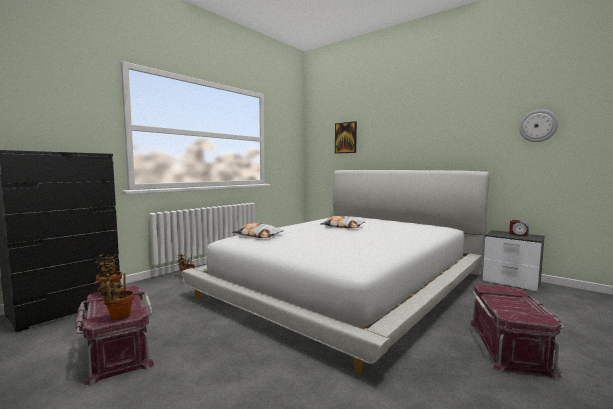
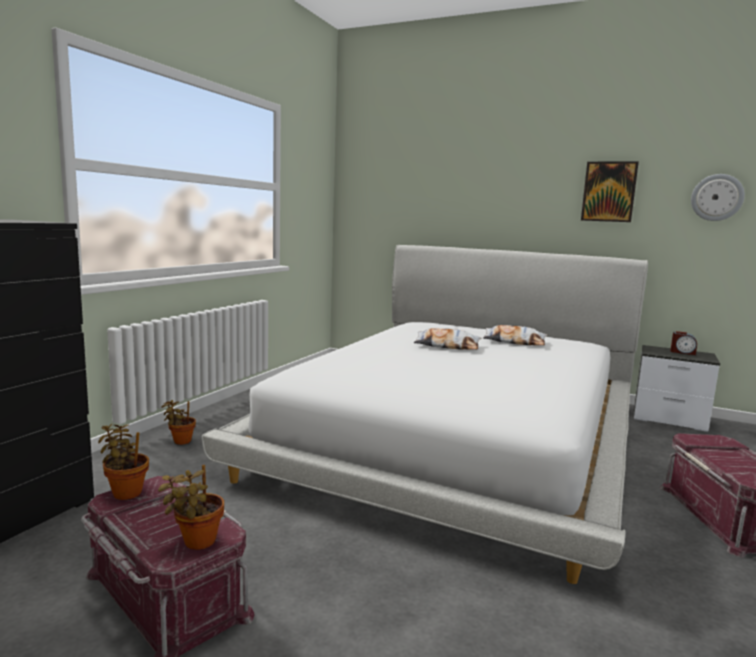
camera: 15 degrees left, 5 degrees up
(258, 235) = (334, 368): pillow -> pillow (514, 342)
(345, 137) = (413, 190): picture -> picture (609, 191)

